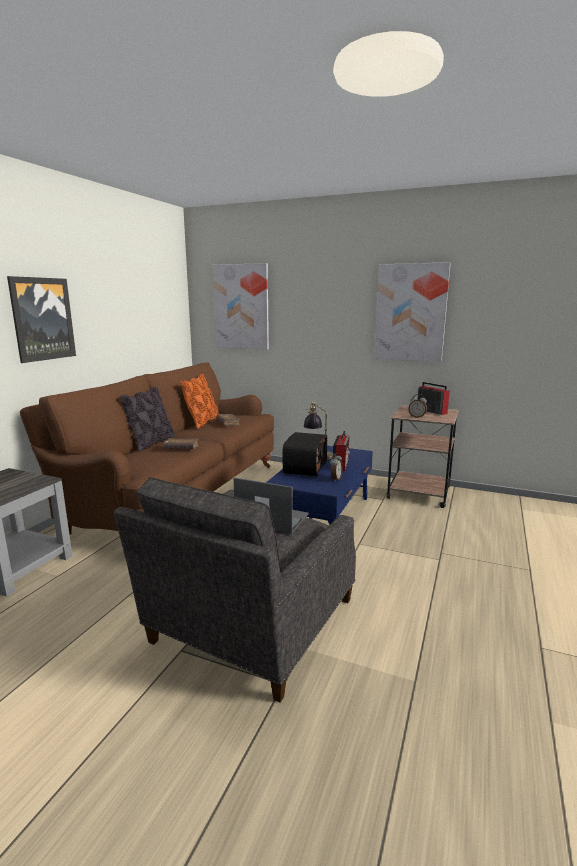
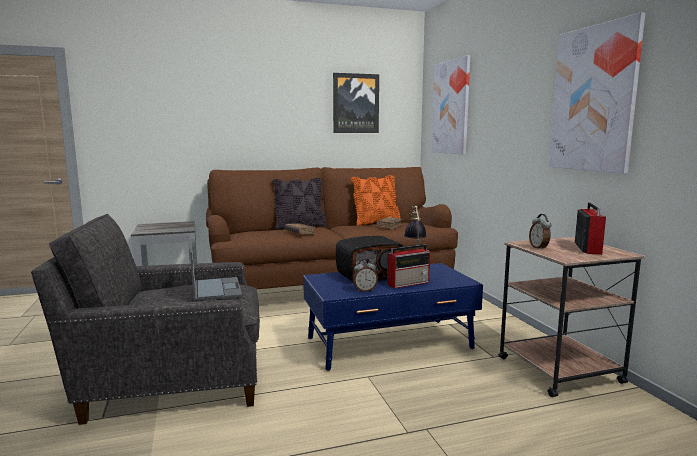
camera: 50 degrees right, 5 degrees down
(42, 319) = (239, 114): picture -> picture (355, 103)

